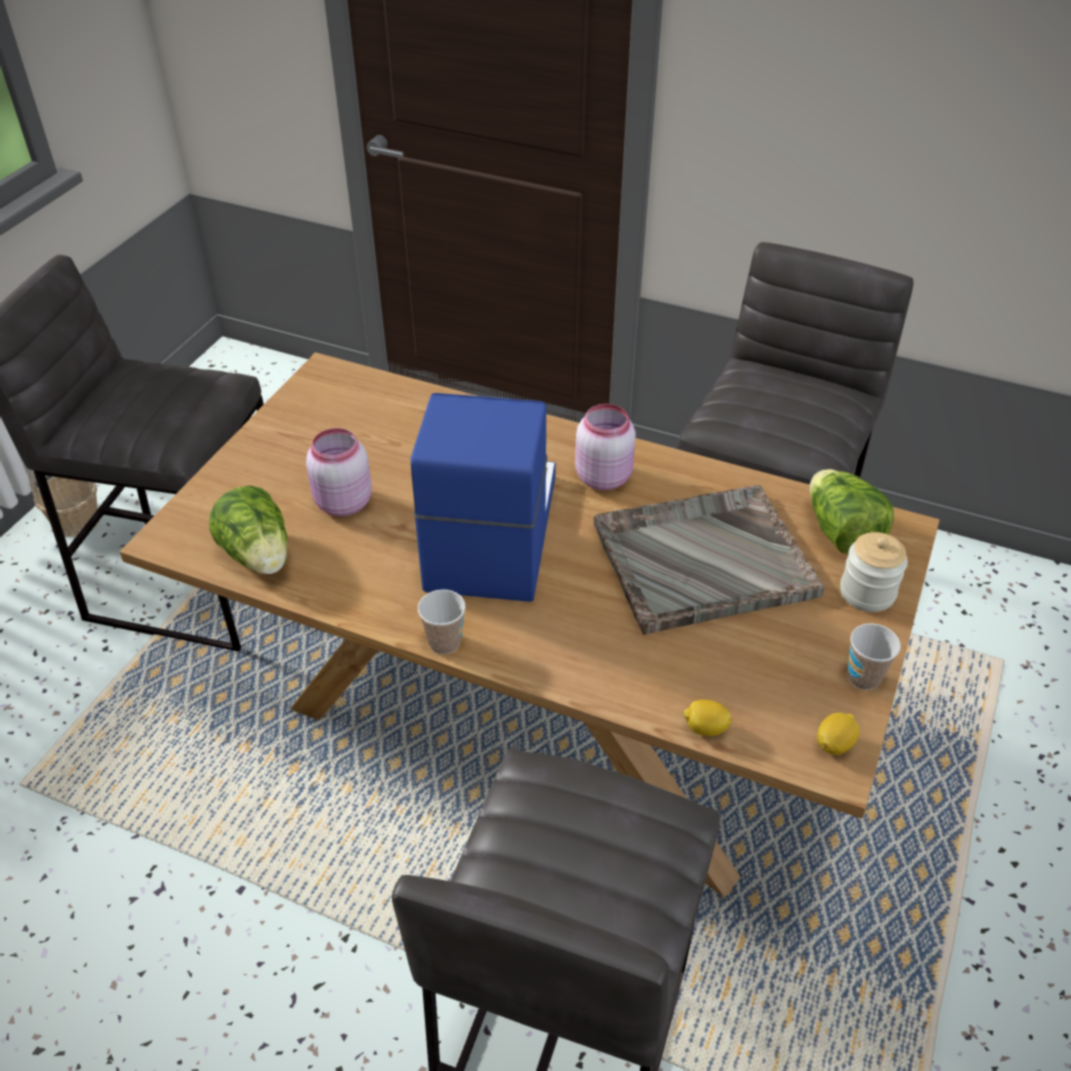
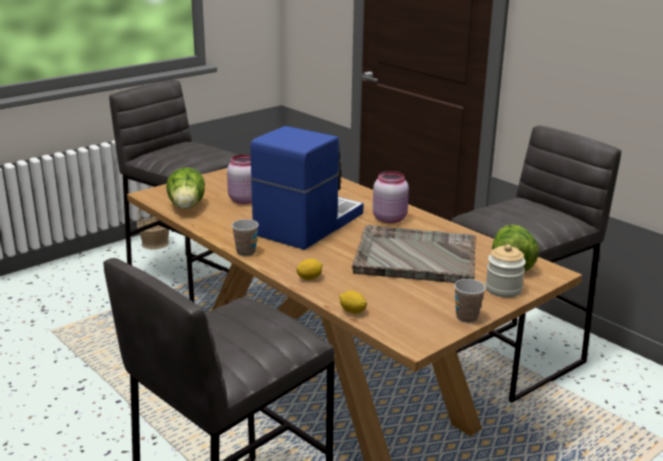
camera: 25 degrees right, 20 degrees down
(834, 744) = (422, 335): lemon -> lemon (309, 278)

